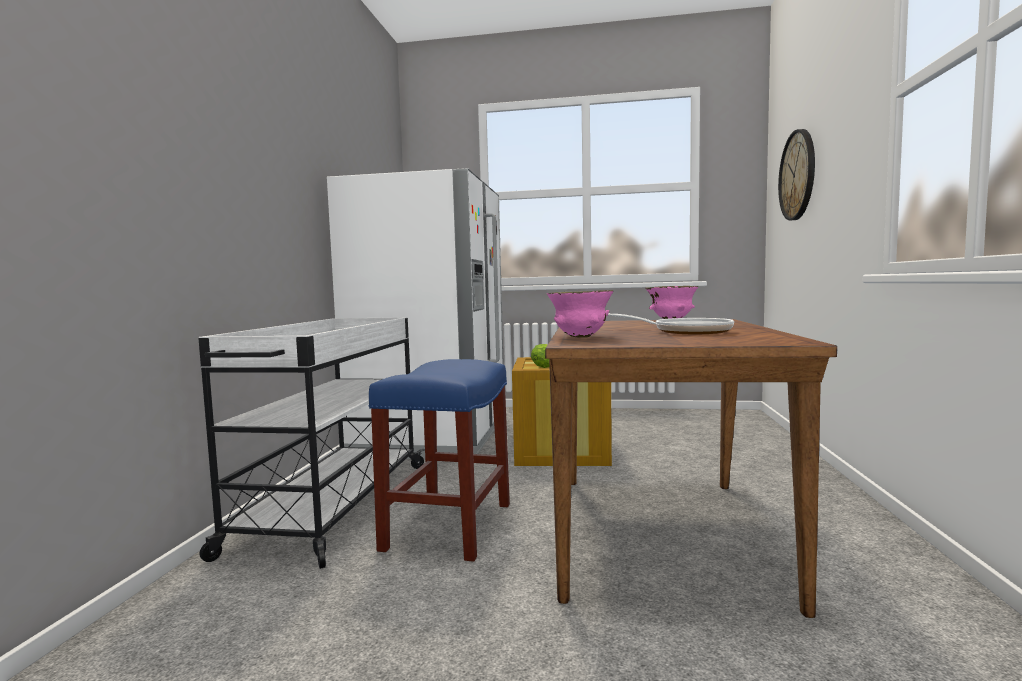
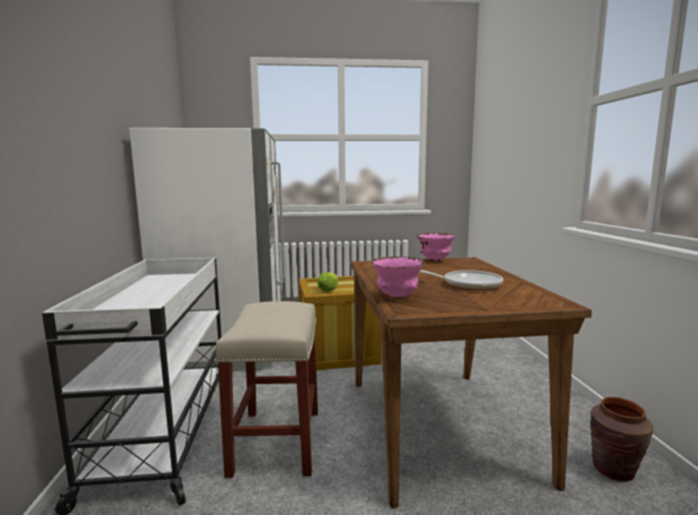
camera: 15 degrees left, 5 degrees up
(449, 525) = (276, 440): blue stool -> beige stool
(797, 175) = (502, 140): wall clock -> none
(910, 606) = (614, 470): none -> brown vase

